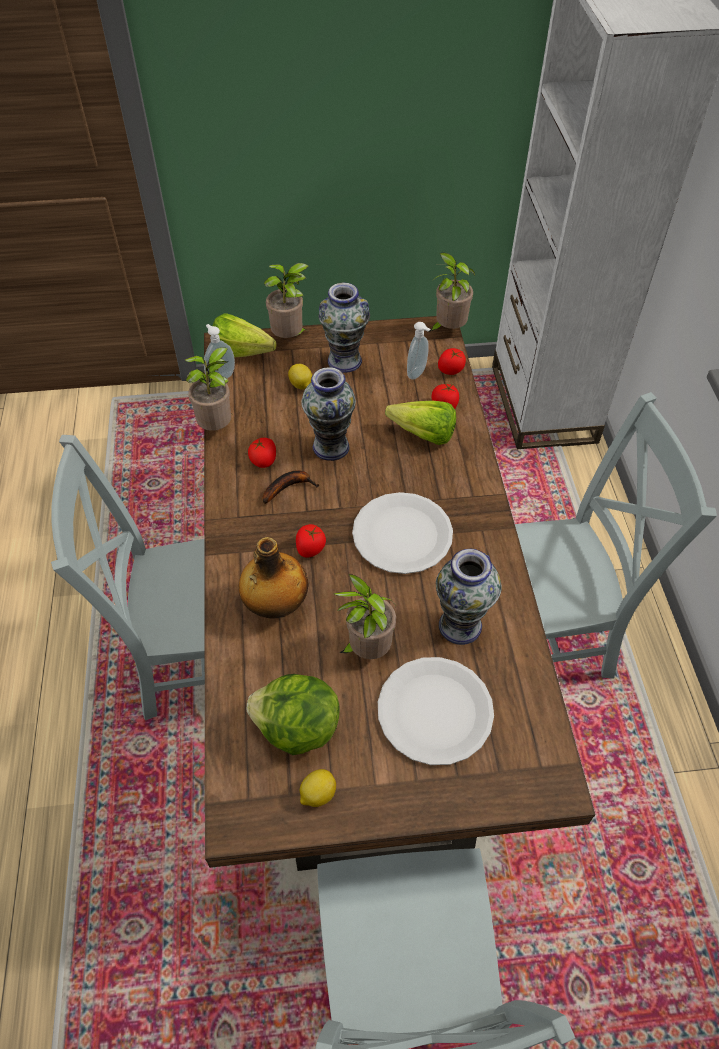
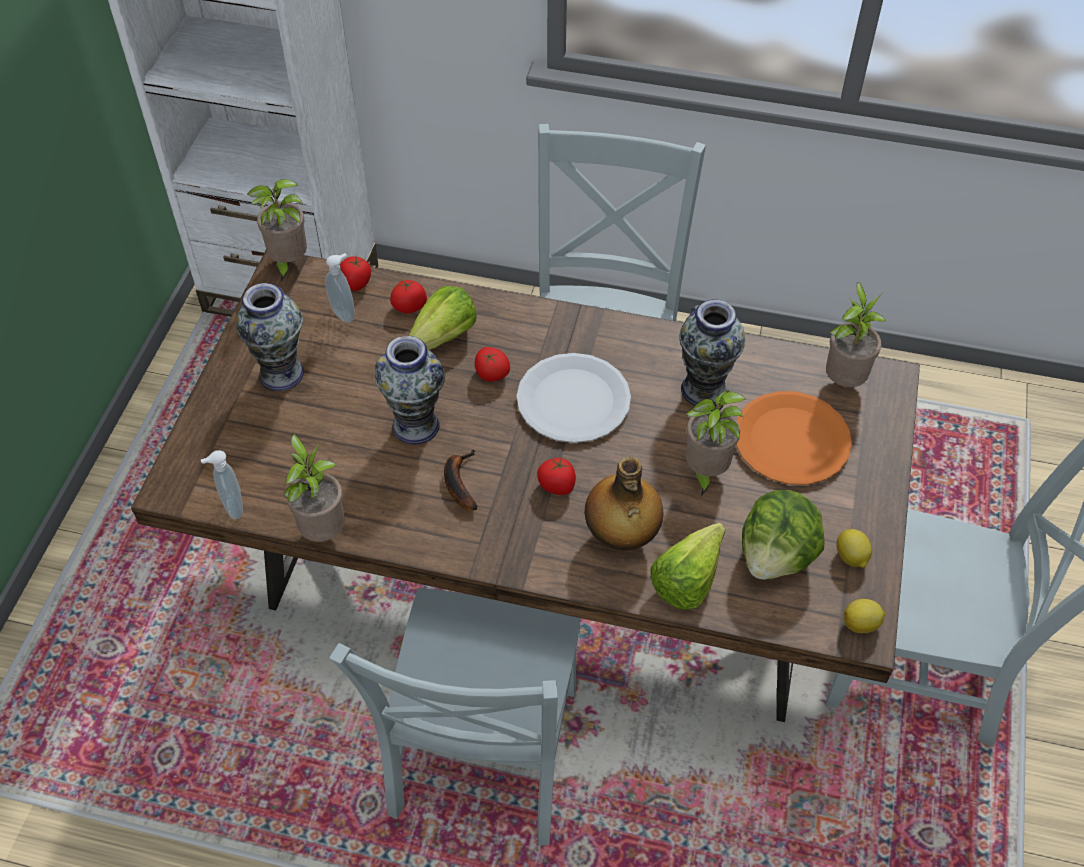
camera: 70 degrees left, 0 degrees up
(246, 354) = (206, 469): lettuce -> lettuce (693, 576)
(263, 461) = (405, 496): tomato -> tomato (491, 374)
(290, 338) = (204, 416): potted plant -> potted plant (843, 380)
(301, 385) = (298, 427): lemon -> lemon (861, 624)
(434, 711) = (791, 440): white plate -> orange plate

